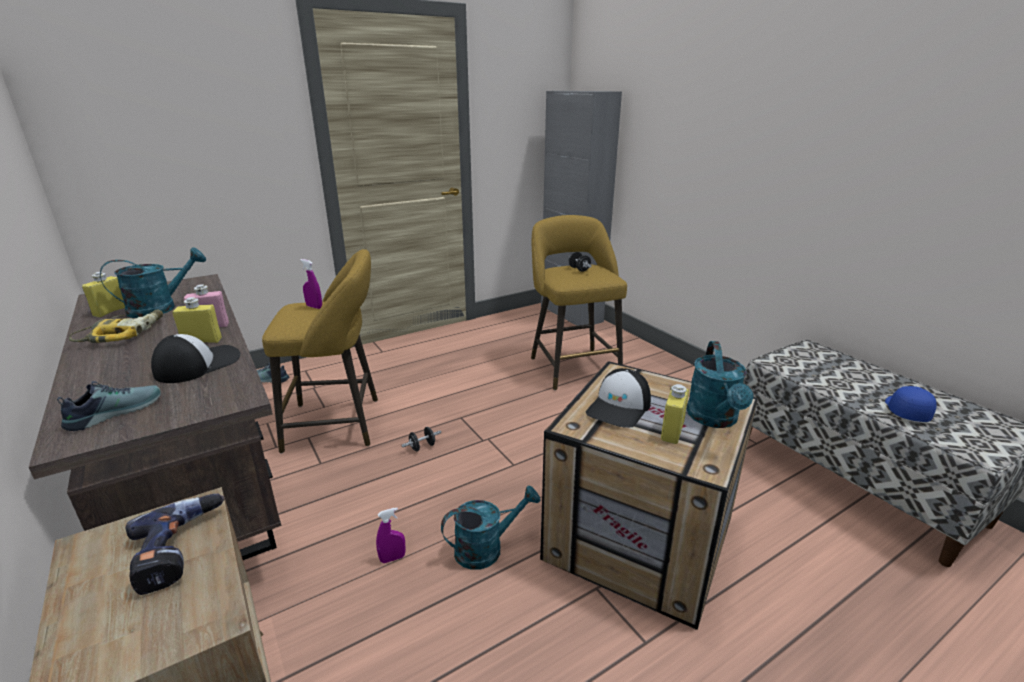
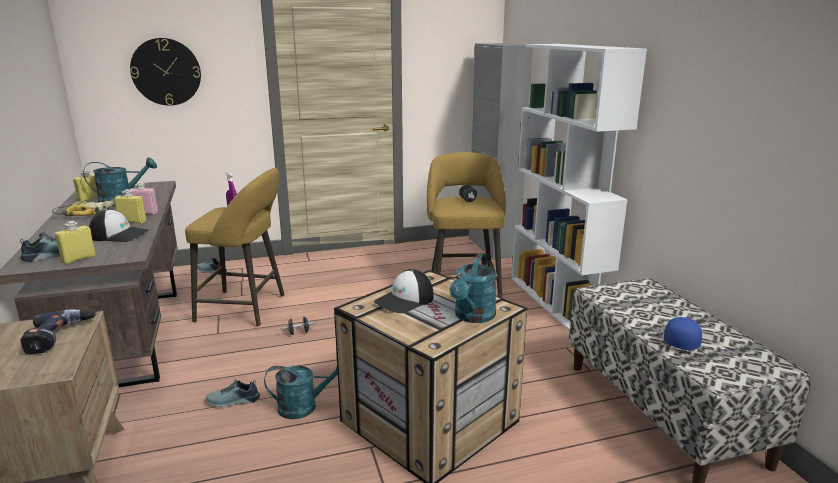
camera: 15 degrees right, 5 degrees down
(181, 129) = (166, 72): none -> wall clock
(197, 364) = (119, 235): cap -> cap turned 45 degrees clockwise
(392, 558) = (233, 401): purple spray bottle -> shoe
(672, 432) = (429, 320): yellow bottle -> yellow bottle (78, 259)
(674, 369) = (557, 302): none -> white bookcase

